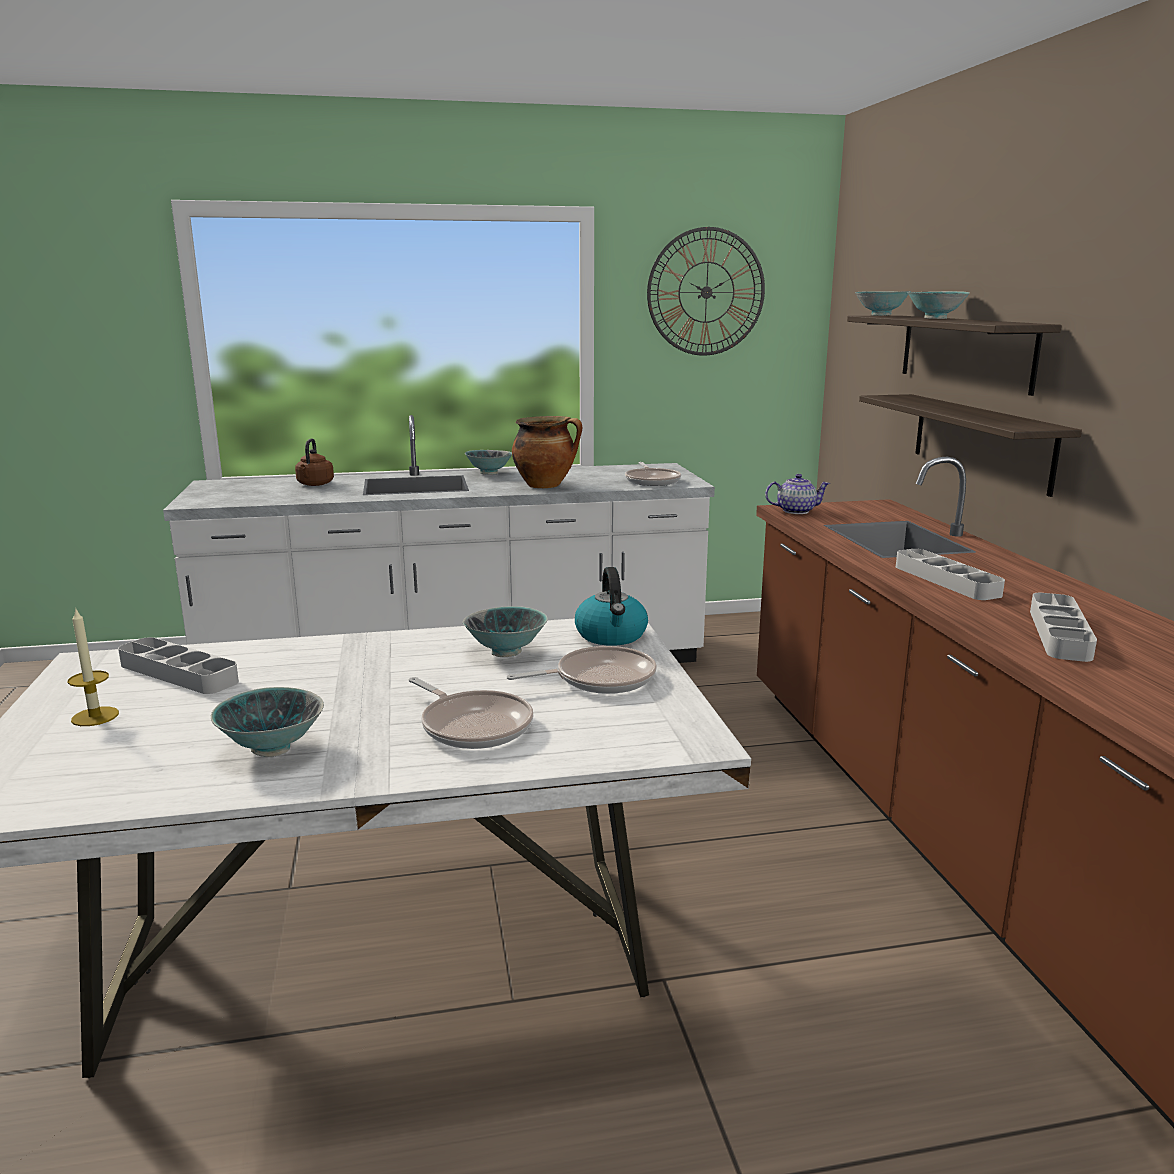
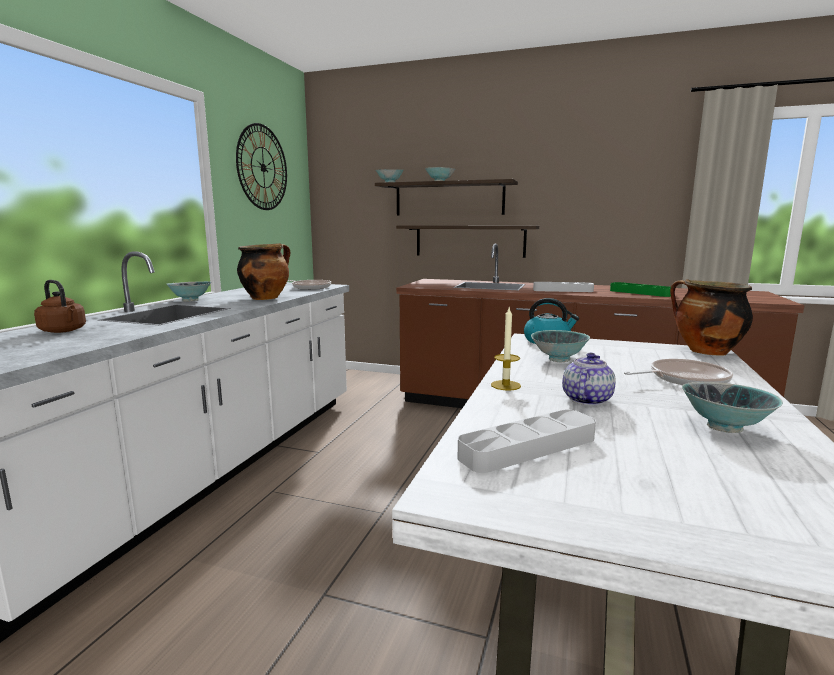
camera: 60 degrees left, 5 degrees down
(95, 716) = (638, 492): candle -> candle (505, 385)
(599, 679) = (617, 351): frying pan -> none
(682, 738) = (705, 352): none -> cooking pot
(795, 511) = (420, 286): teapot -> teapot (586, 400)
(1059, 633) = (640, 293): grey tray -> green tray

